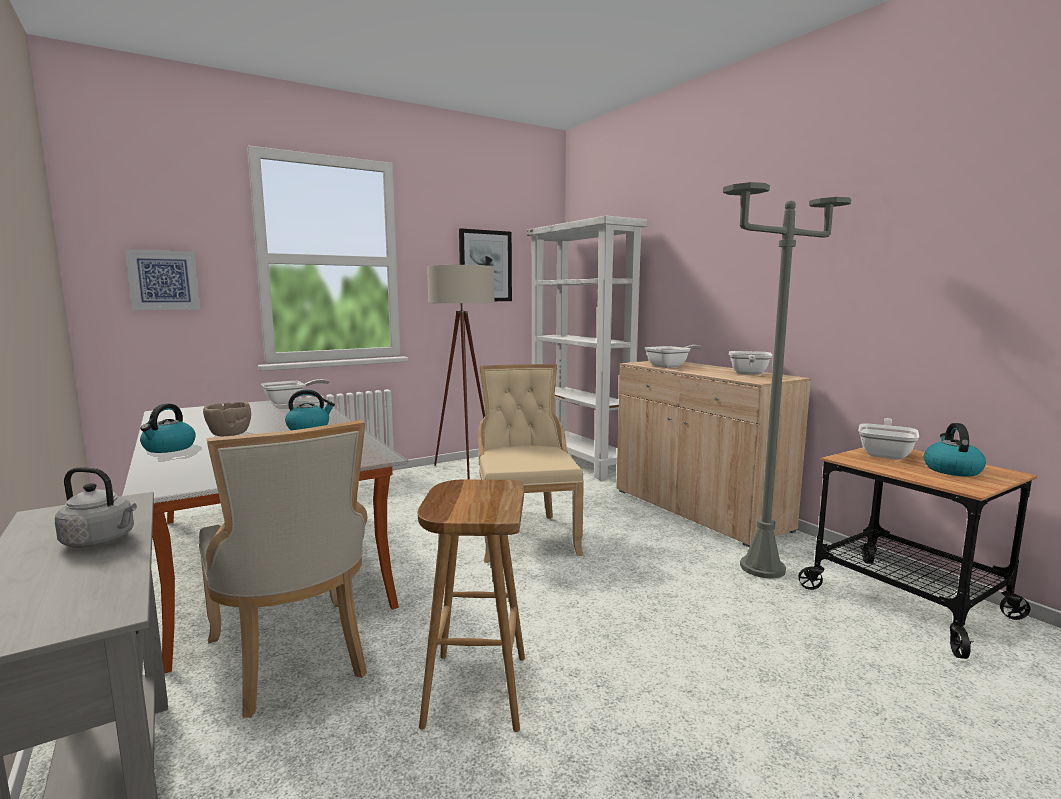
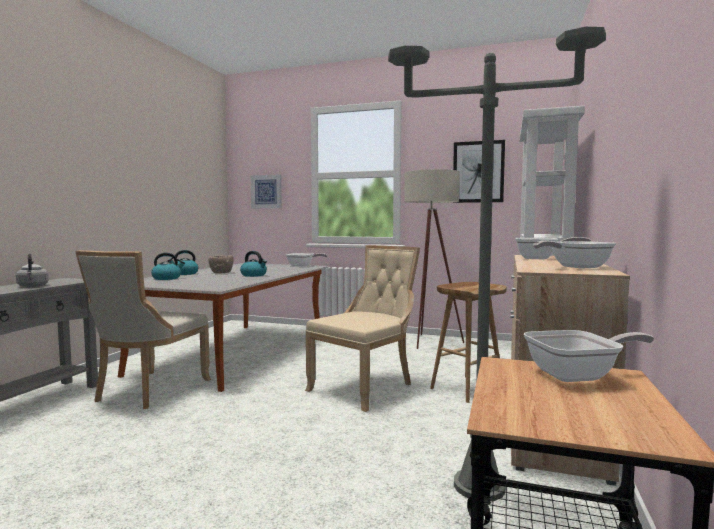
camera: 50 degrees right, 5 degrees down
(475, 688) = (155, 436): brown stool -> brown stool (467, 388)
(951, 470) = (584, 408): kettle -> kettle (167, 278)

